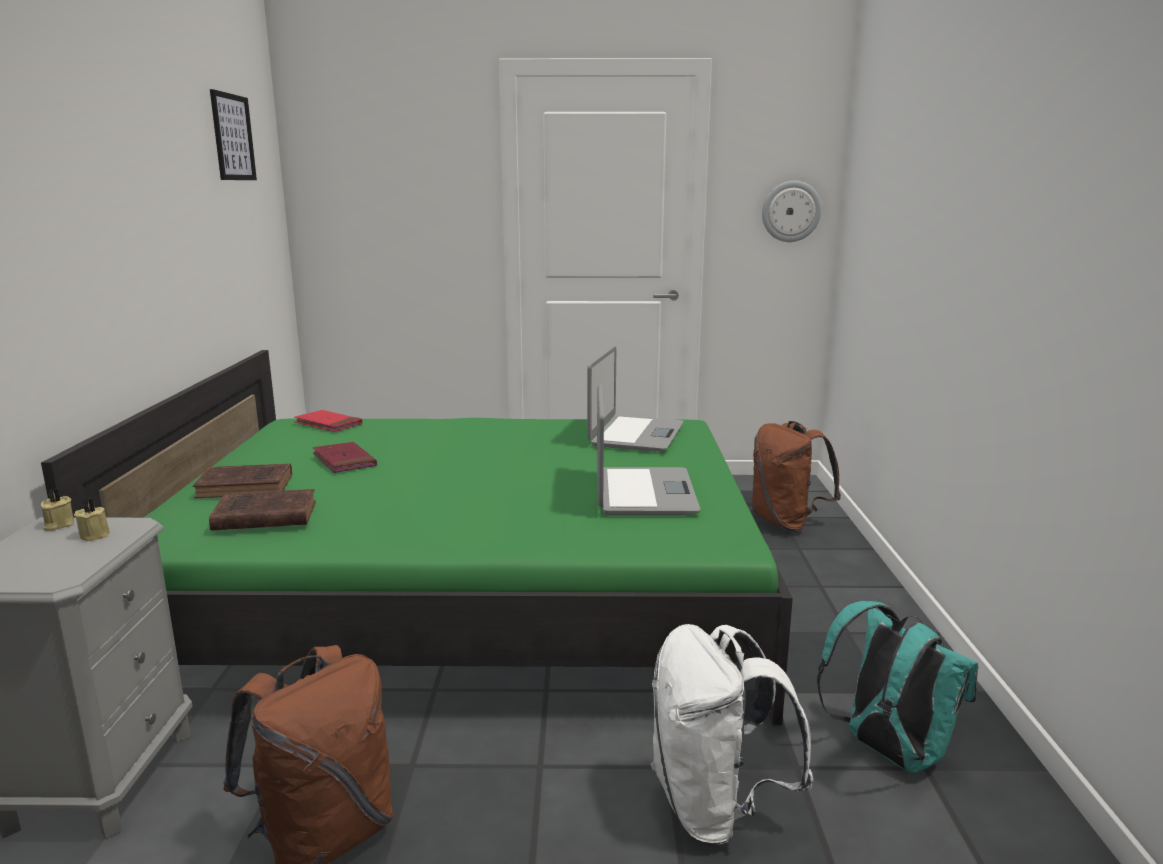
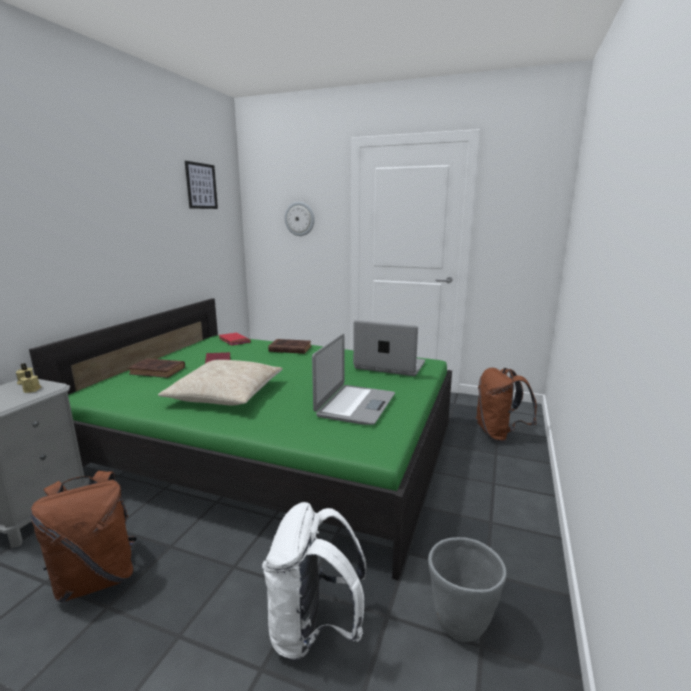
camera: 20 degrees right, 0 degrees up
(262, 516) = (144, 389): brown book -> brown book (289, 349)
(419, 505) = (225, 394): none -> beige pillow
(636, 435) = (389, 366): laptop -> laptop turned 105 degrees counterclockwise
(791, 211) = (531, 228): wall clock -> wall clock (300, 219)
(887, 751) = (460, 623): turquoise backpack -> grey planter

